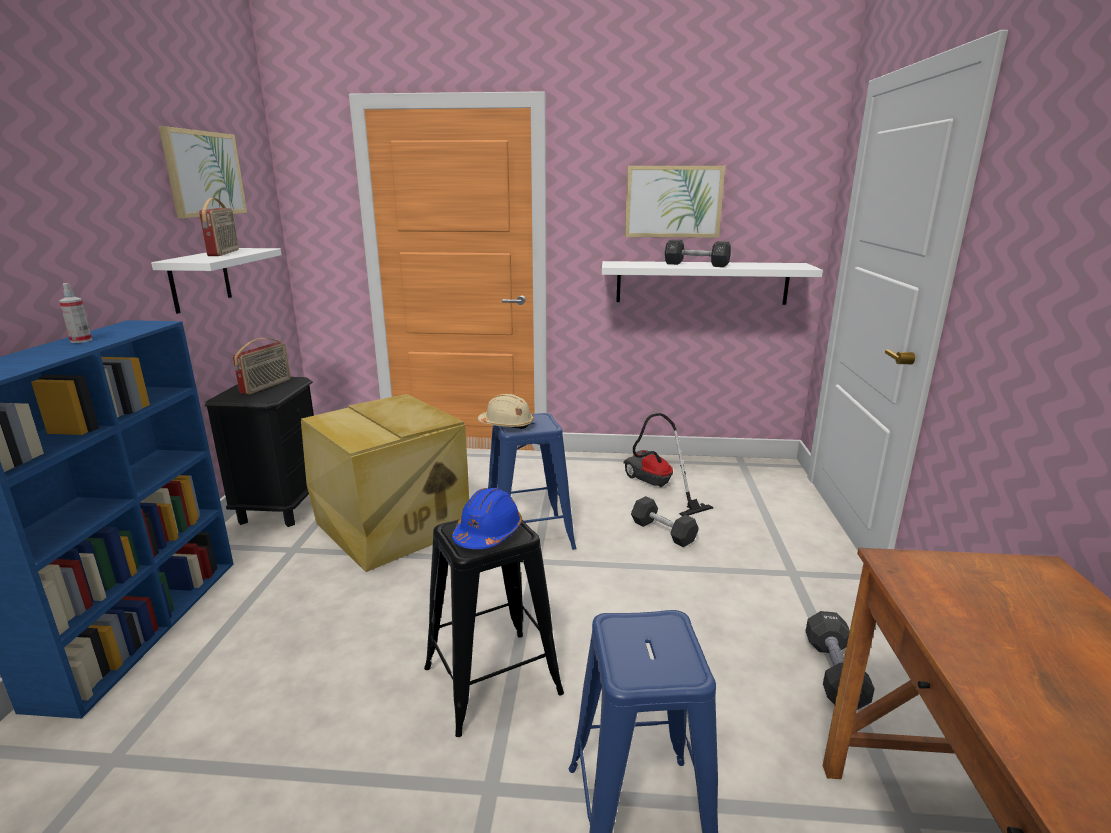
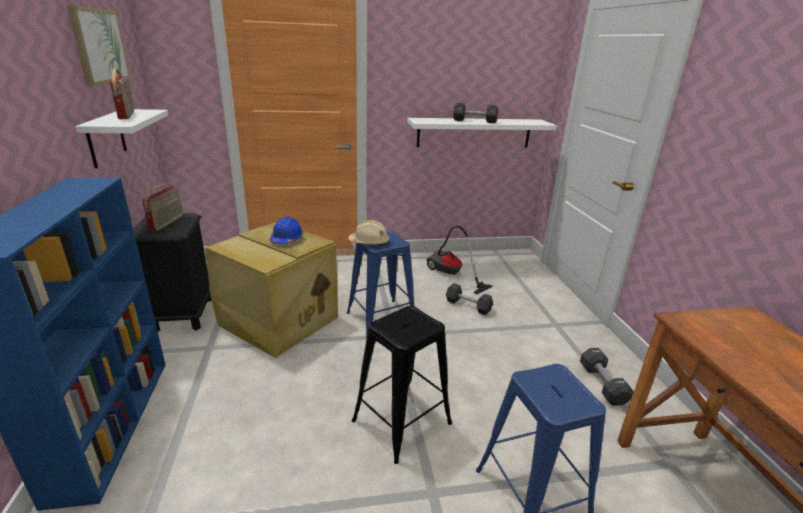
camera: 15 degrees left, 5 degrees up
(81, 340) = (51, 200): spray bottle -> none
(488, 533) = (409, 325): blue hard hat -> blue hard hat (286, 239)
(673, 201) = (457, 75): picture -> none

